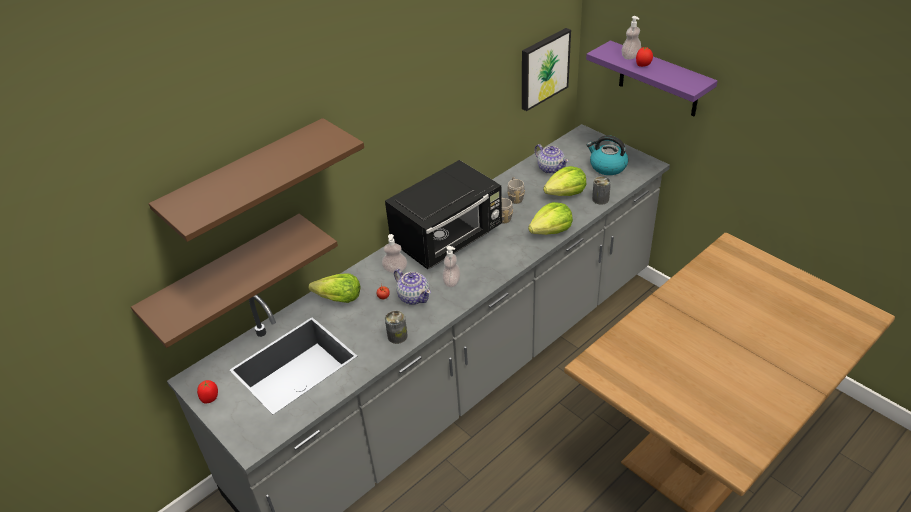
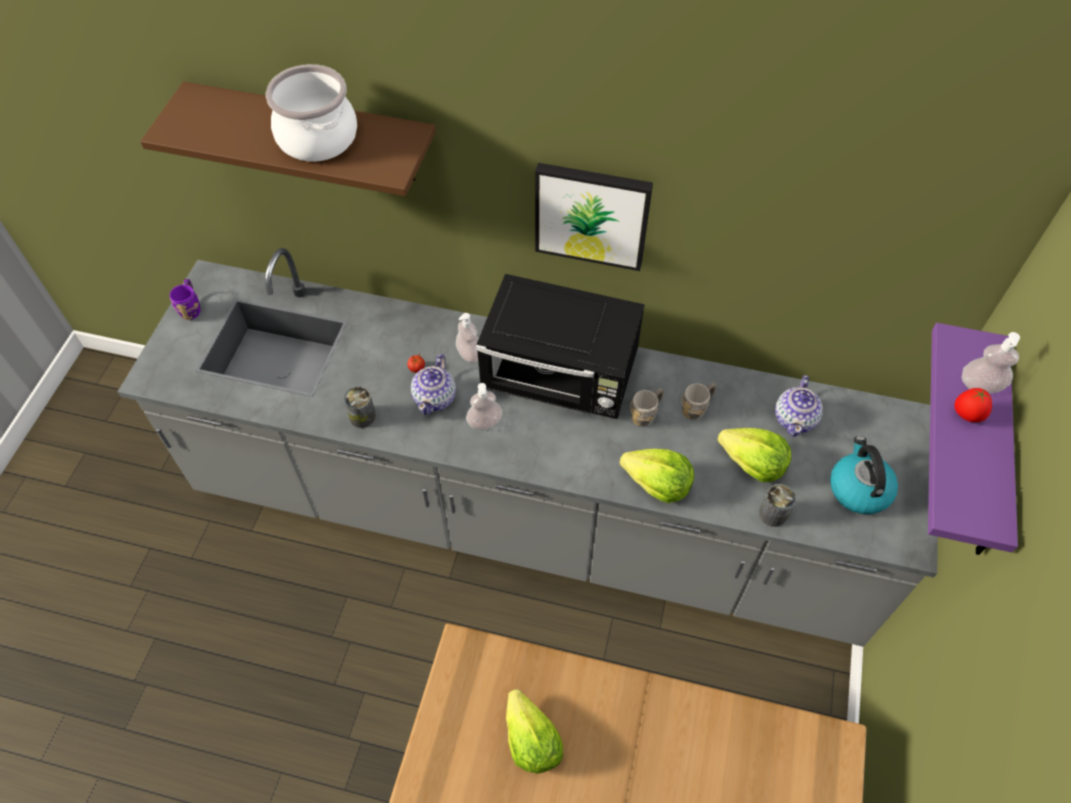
camera: 55 degrees right, 15 degrees up
(210, 398) = (191, 308): tomato -> purple mug
(226, 277) = (280, 213): brown shelf -> none
(280, 161) = (318, 137): none -> cooking pot
(338, 299) = (389, 328): lettuce -> lettuce (531, 740)
(543, 68) = (888, 288): picture -> picture (592, 214)

